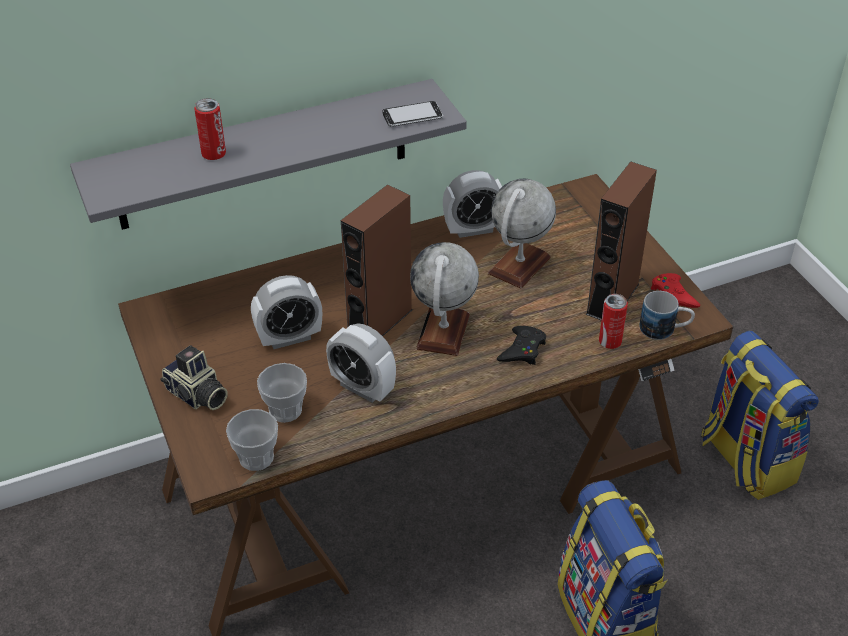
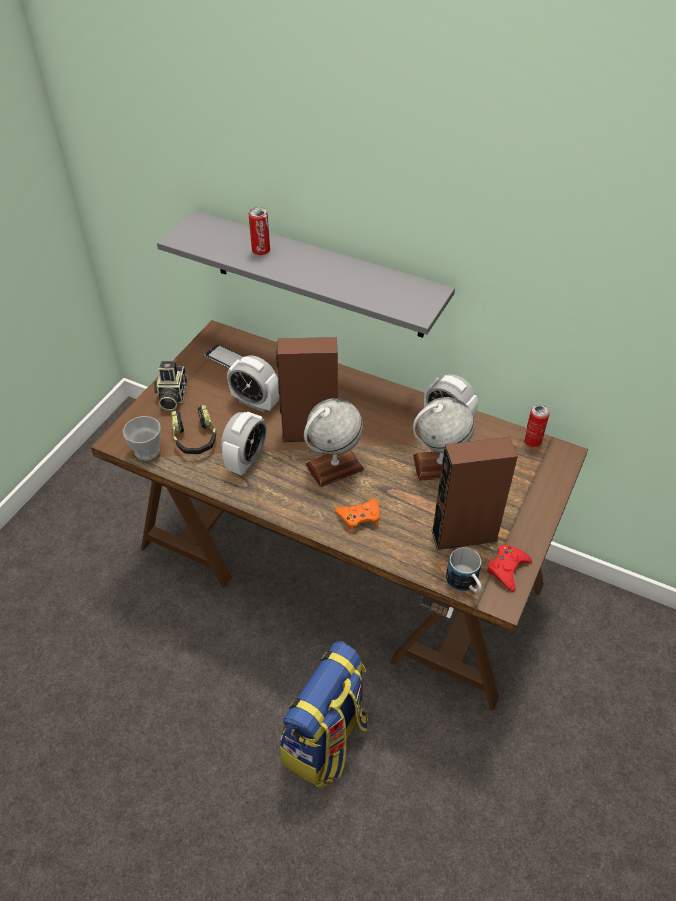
camera: 50 degrees right, 5 degrees up
(285, 410) = (195, 439): cup -> headphones
(362, 387) = (246, 460): alarm clock -> alarm clock turned 150 degrees counterclockwise
(412, 116) = (400, 303): phone -> phone (225, 359)
(522, 350) = (359, 516): black game controller -> orange game controller
(610, 341) = (418, 559): can -> can (532, 441)
(745, 460) = (549, 746): backpack -> none

